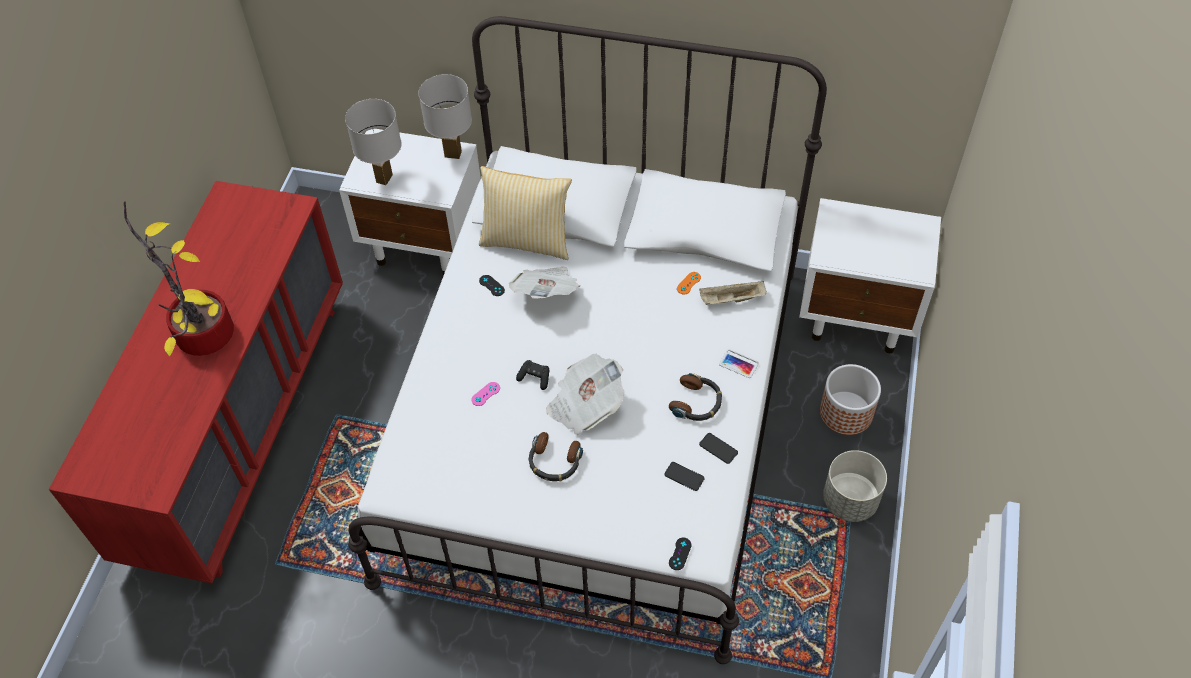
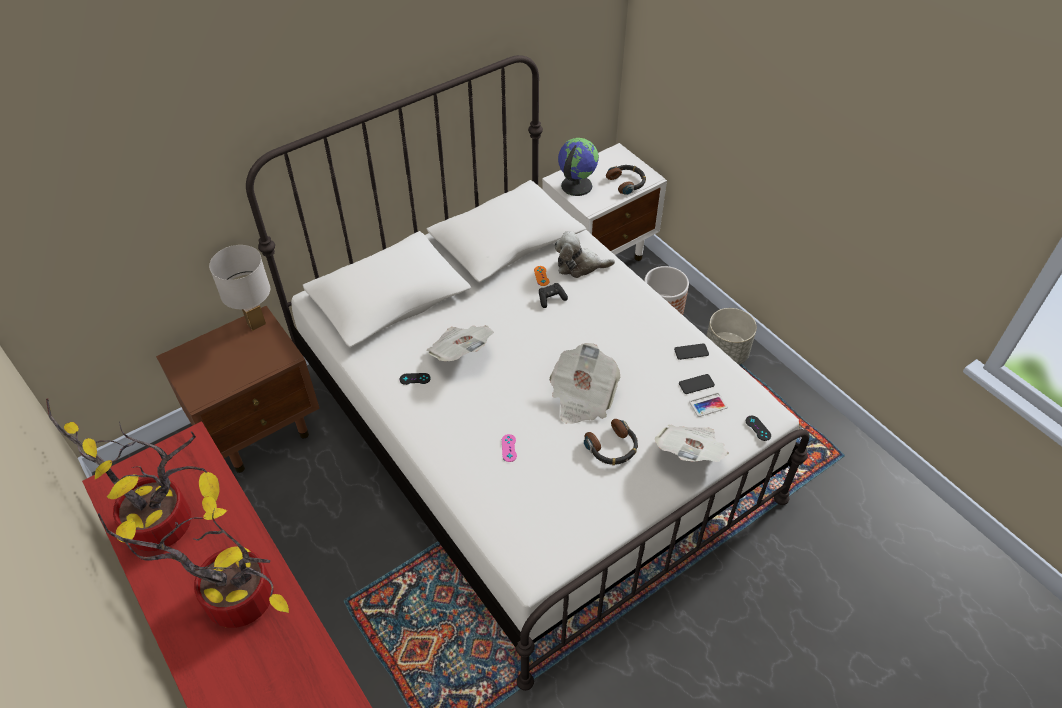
camera: 50 degrees left, 5 degrees down
(225, 248) = (166, 521): none -> potted plant
(384, 179) = (222, 379): white table lamp -> none
(425, 243) = (260, 428): white nightstand -> brown nightstand
(527, 240) = (400, 332): pillow -> none
(535, 378) = (527, 409): black game controller -> black game controller (551, 299)
(602, 521) = (690, 453): none -> newspaper
(697, 403) = (643, 337): headphones -> headphones (627, 182)
(731, 300) = (579, 265): beige tray -> plush toy
(738, 364) = (634, 296): phone -> phone (708, 405)
(840, 227) = (576, 185): none -> globe

